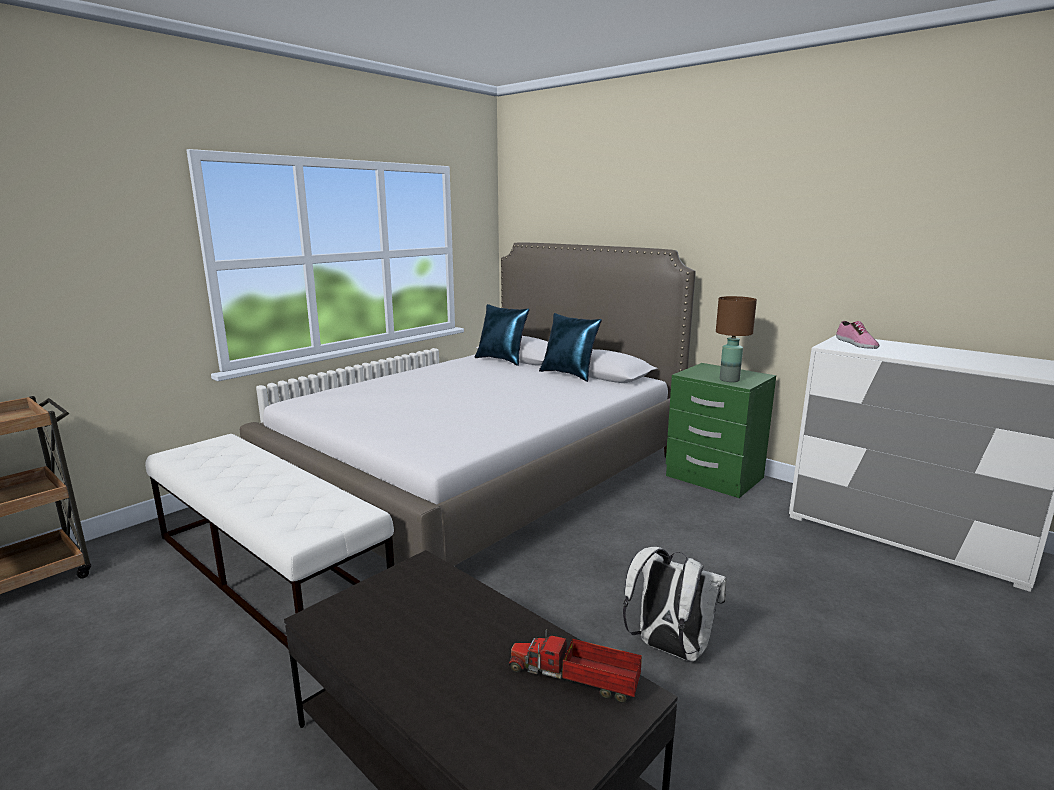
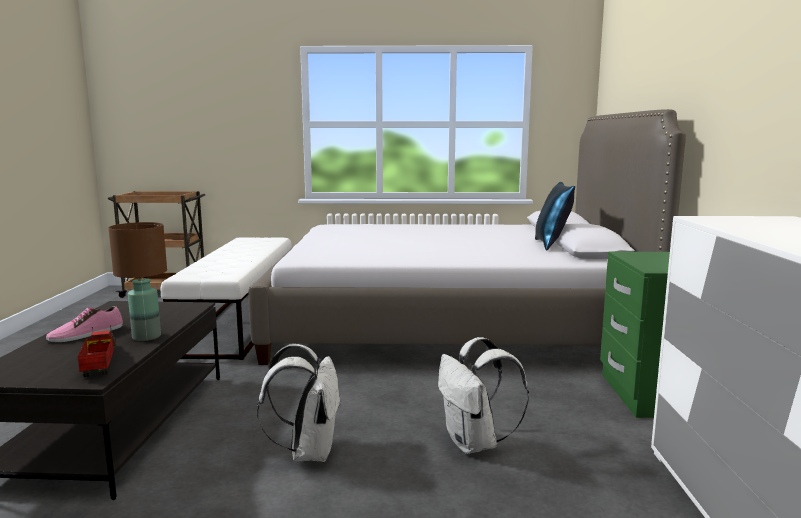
camera: 50 degrees right, 5 degrees down
(502, 360) = (532, 229): blue pillow -> none
(724, 567) = (475, 444): none -> white backpack
(729, 380) = (654, 264): brown table lamp -> brown table lamp (147, 337)
(855, 343) = (757, 221): shoe -> shoe (86, 334)

